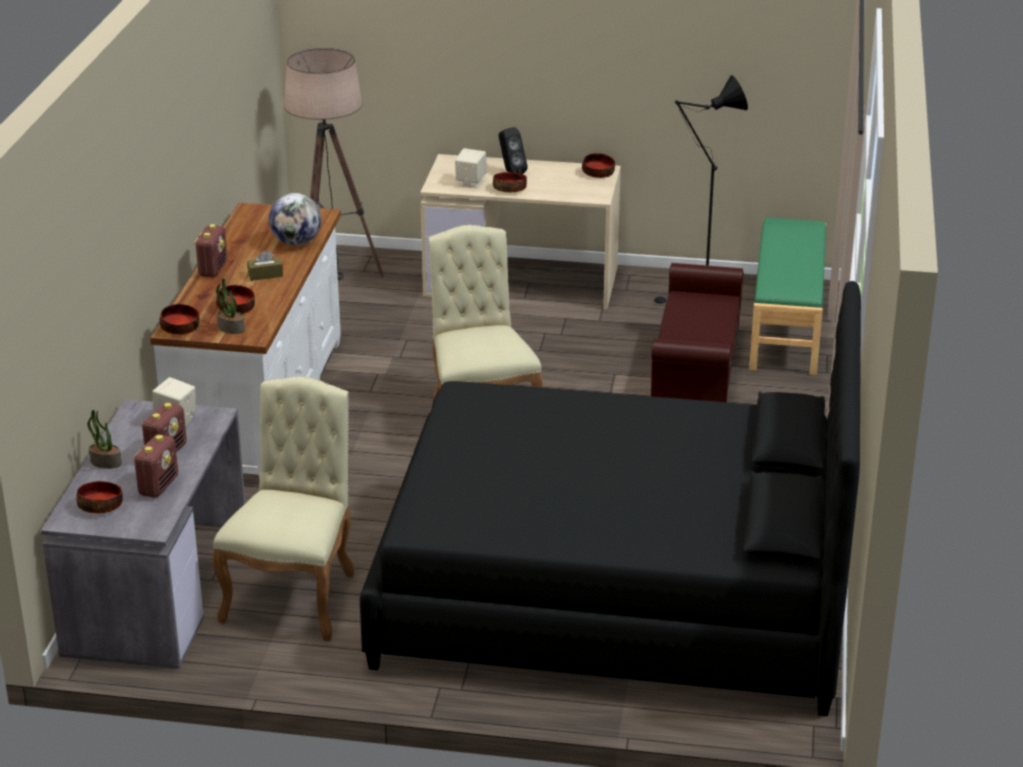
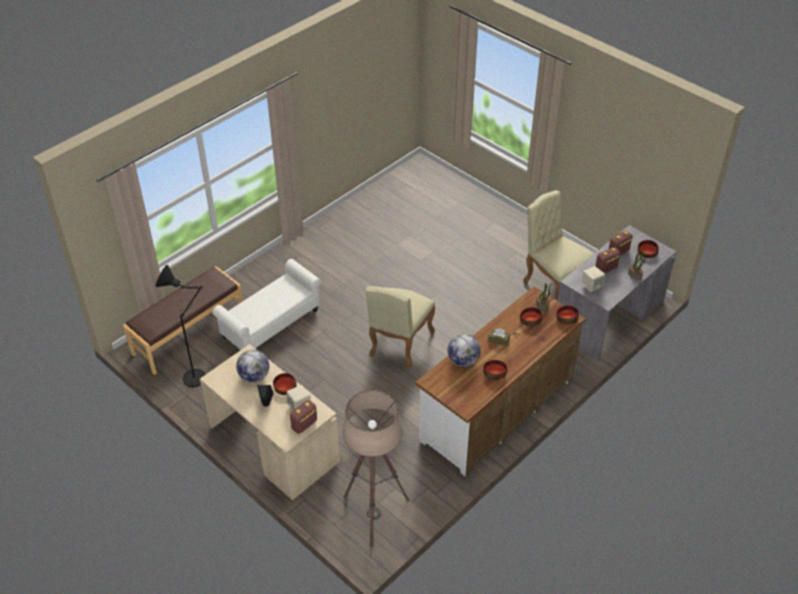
camera: 145 degrees left, 15 degrees up
(213, 269) = (523, 359): radio -> radio (304, 425)
(295, 597) = (554, 286): beige chair -> beige chair turned 90 degrees clockwise
(560, 185) = (254, 376): none -> globe
(598, 173) = (220, 377): bowl -> bowl (495, 373)
(614, 590) = (430, 232): black bed -> none
(695, 373) = (271, 324): brown ottoman -> white ottoman
(787, 325) = (188, 333): green bench -> brown bench

